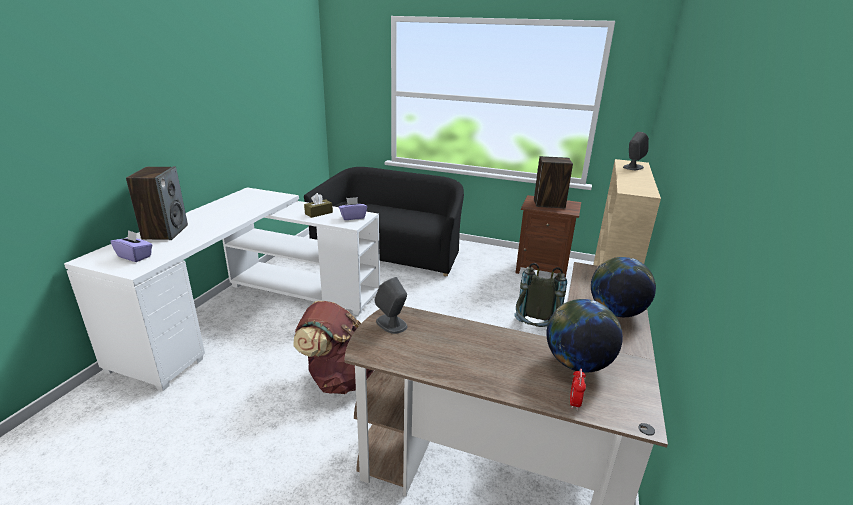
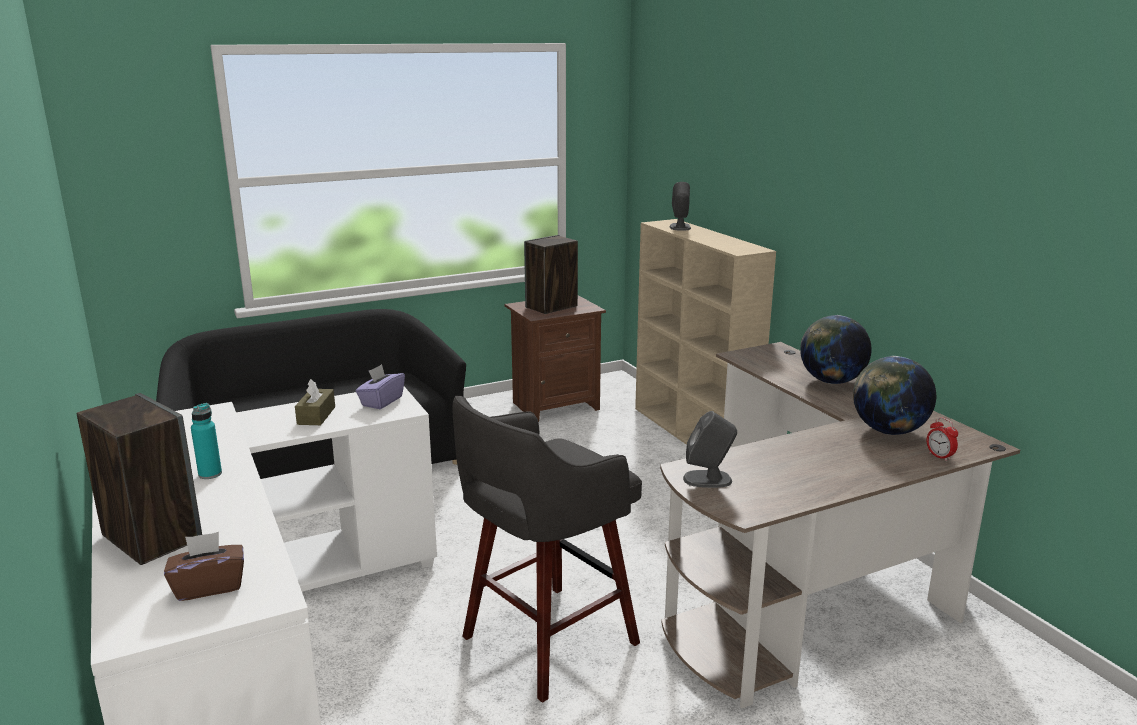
camera: 45 degrees left, 5 degrees down
(135, 256) = (209, 586): purple tissue box -> brown tissue box
(228, 218) = (210, 474): none -> turquoise bottle
(339, 378) = (545, 642): brown backpack -> grey stool
(534, 332) = (655, 475): grey backpack -> none

